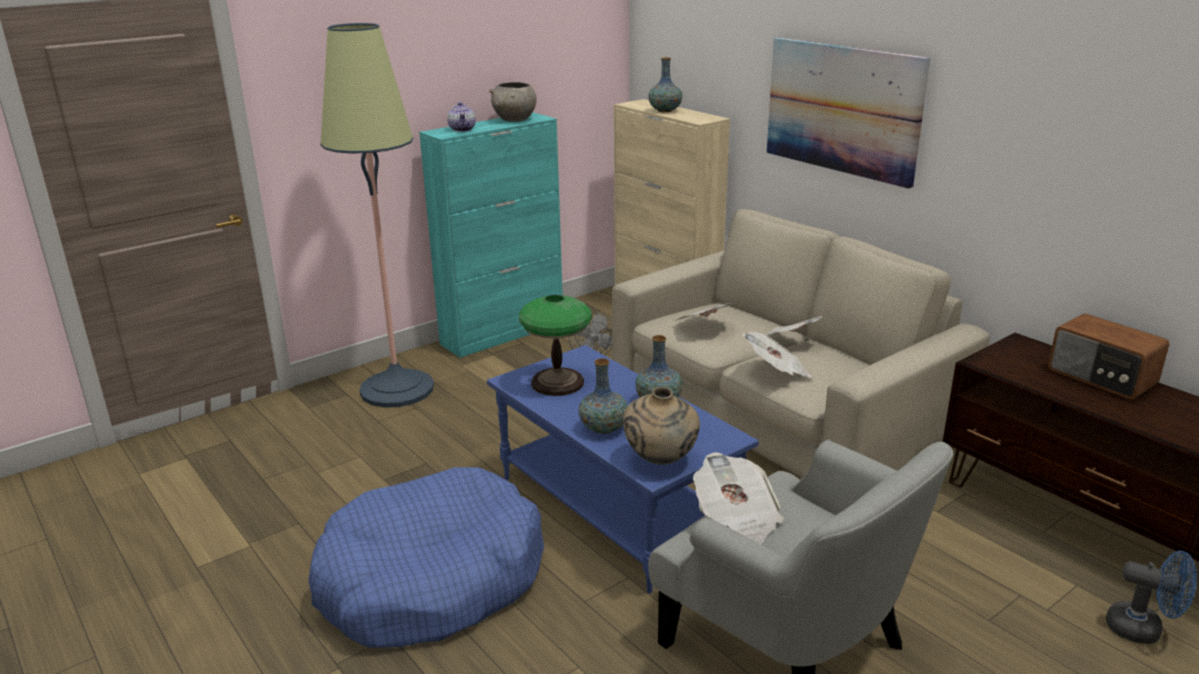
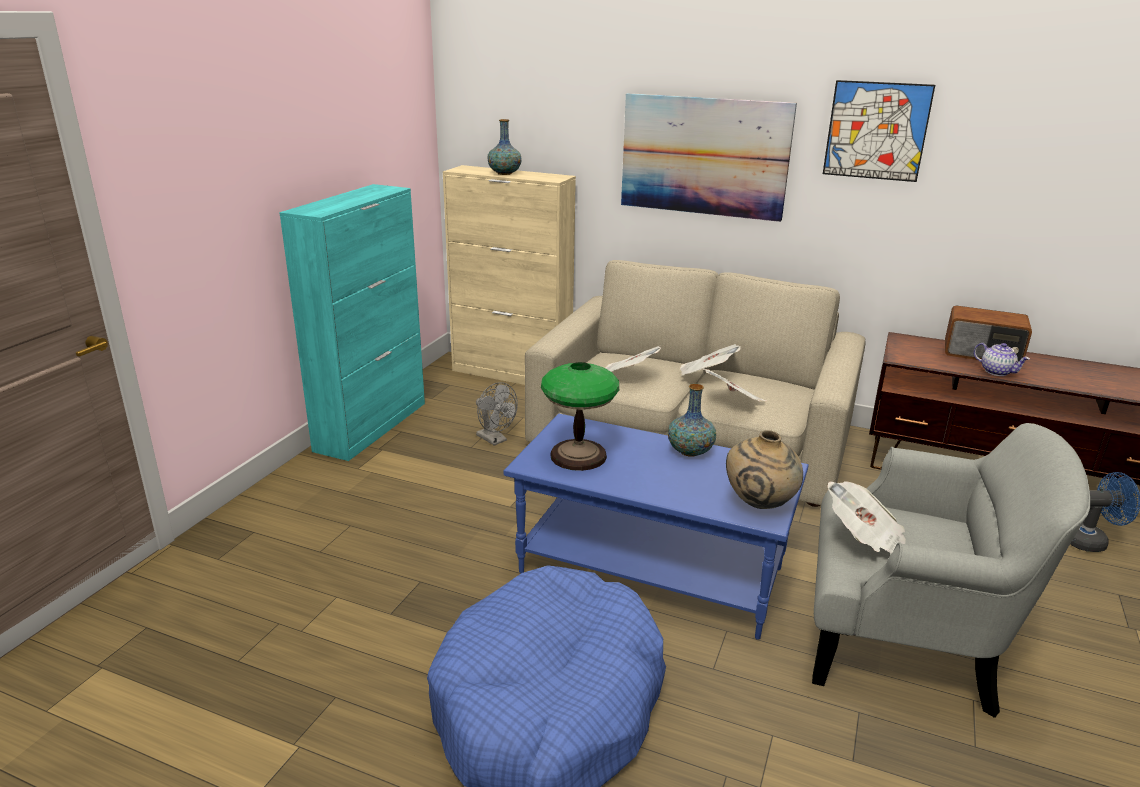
camera: 30 degrees left, 0 degrees up
(397, 389) = (309, 511): floor lamp -> none
(462, 129) = (328, 206): teapot -> teapot (997, 372)
(515, 120) = (369, 192): grey bowl -> none
(604, 428) = (674, 489): vase -> none
(1009, 95) = (876, 131): none -> picture

